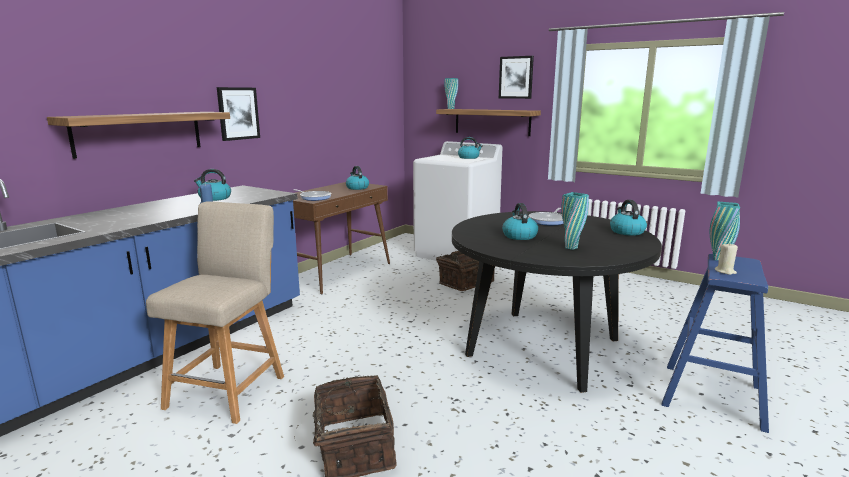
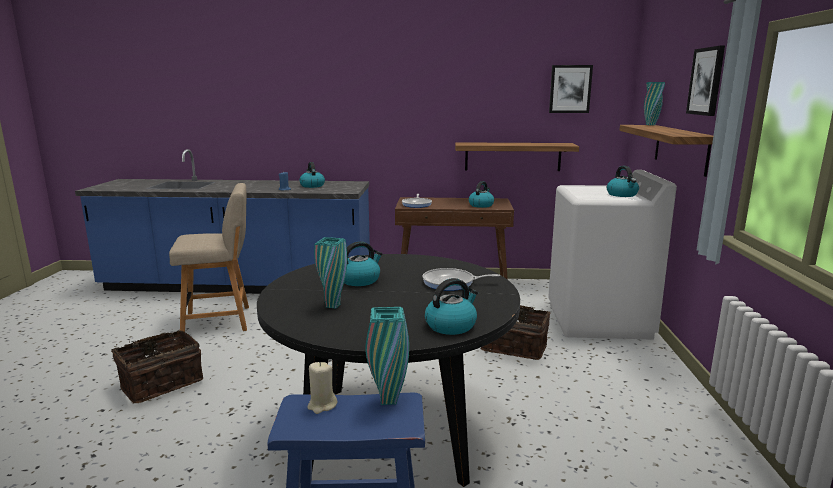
camera: 60 degrees right, 0 degrees up
(139, 133) = (288, 129): shelf -> shelf (512, 156)
(238, 113) = (374, 118): picture -> picture (570, 89)

